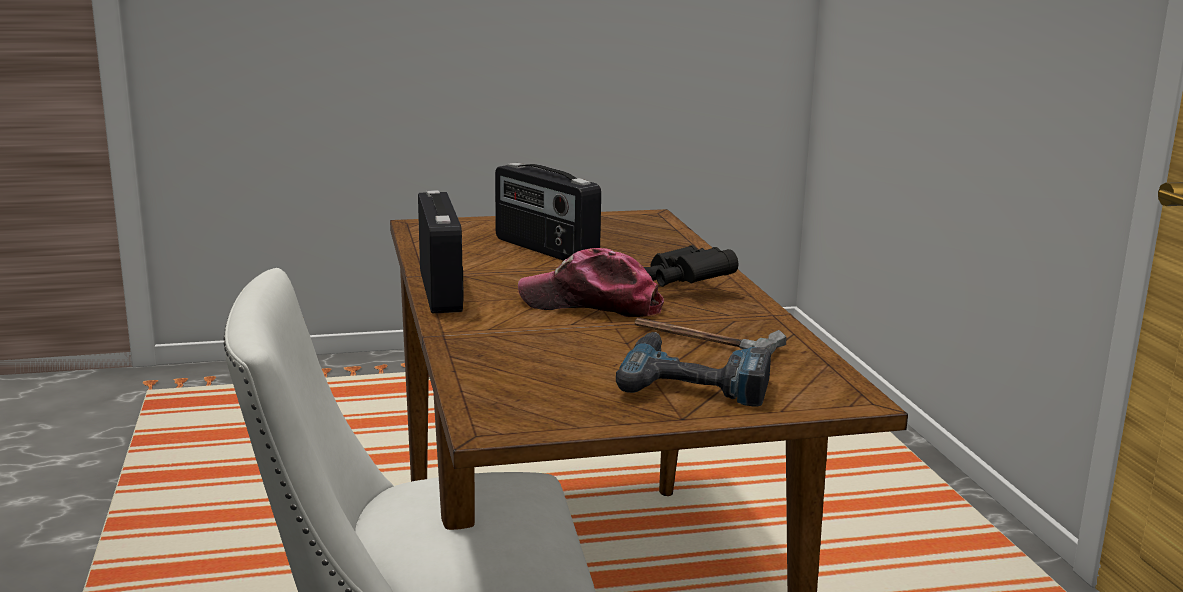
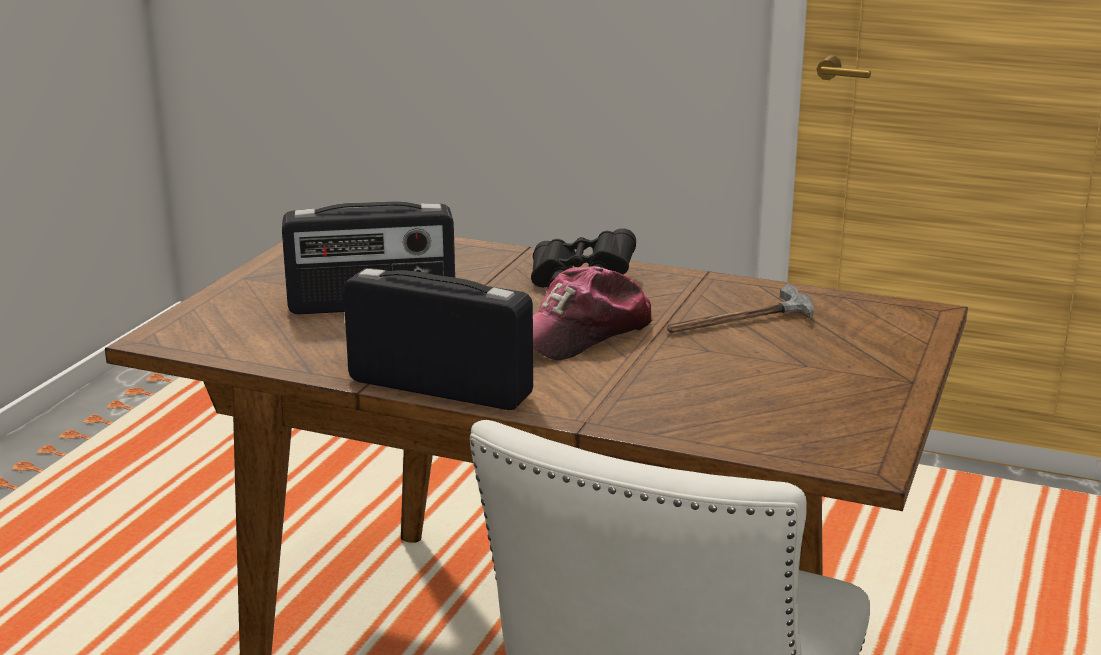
camera: 55 degrees left, 5 degrees up
(695, 381) = (833, 352): power drill -> none

